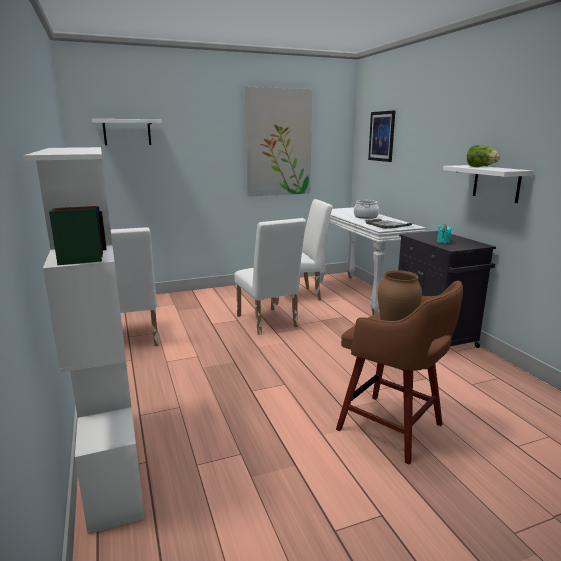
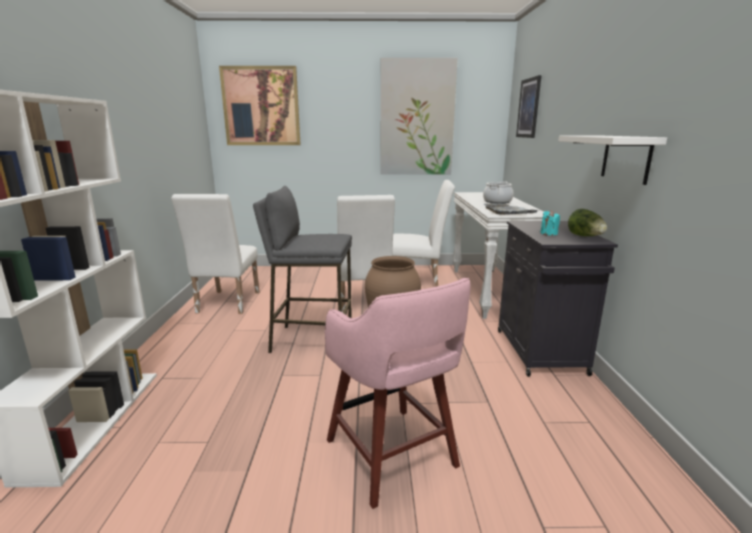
camera: 20 degrees right, 0 degrees up
(127, 132) = (261, 106): white shelf -> picture
(250, 358) = (311, 340): none -> grey stool
(392, 428) = (392, 456): brown stool -> pink stool
(481, 167) = (602, 135): lettuce -> lettuce (585, 236)

